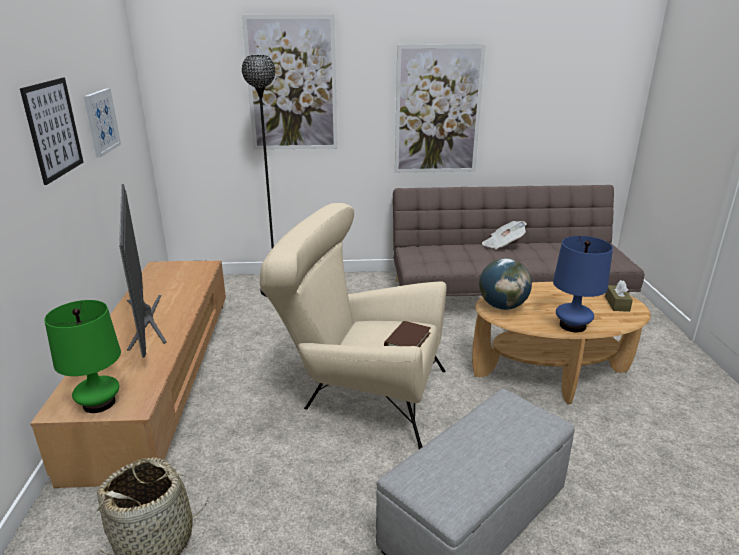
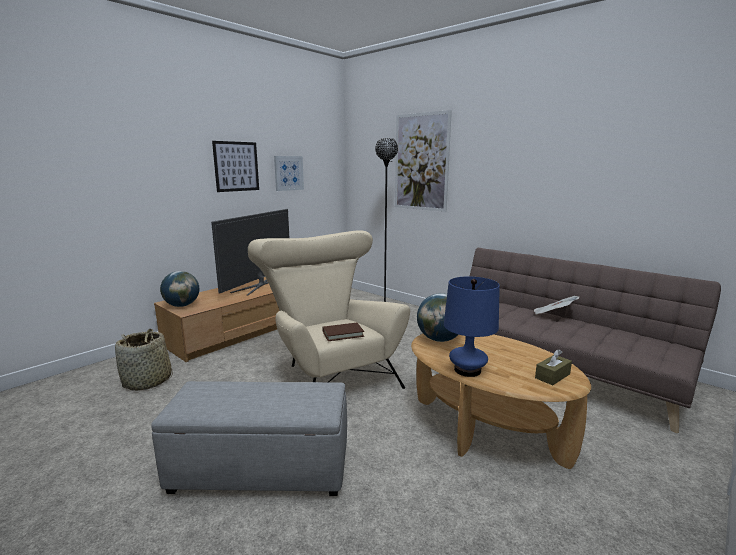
camera: 45 degrees right, 10 degrees down
(99, 403) = (182, 305): green table lamp -> globe
(437, 110) = (526, 186): picture -> none

